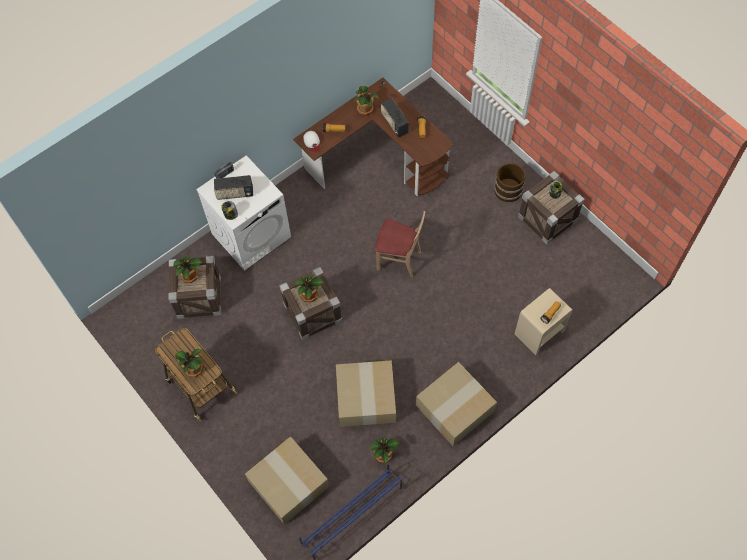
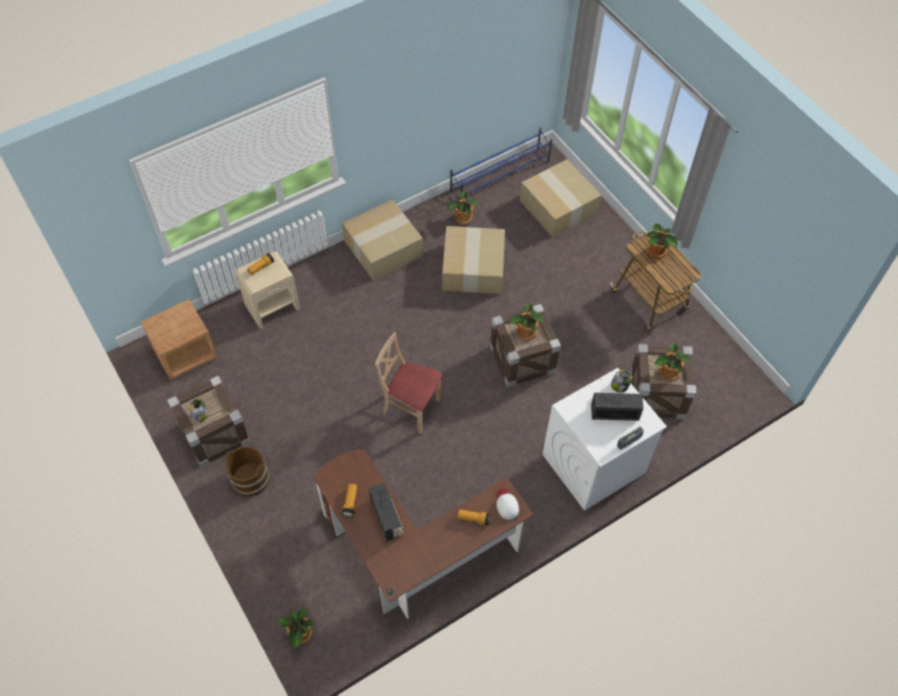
camera: 175 degrees left, 5 degrees down
(365, 109) = (424, 548): potted plant -> potted plant (300, 634)
(597, 279) = (186, 353): none -> brown nightstand

